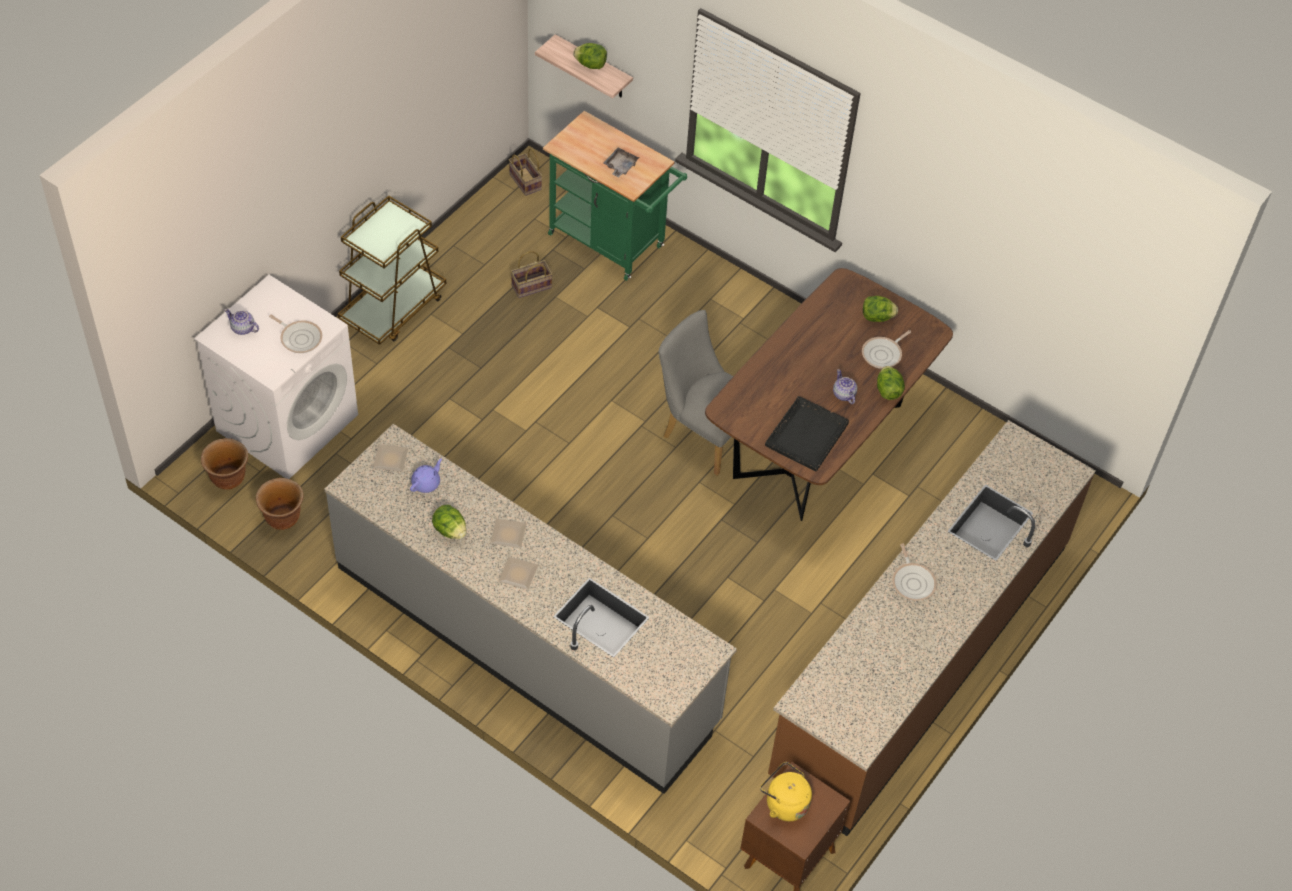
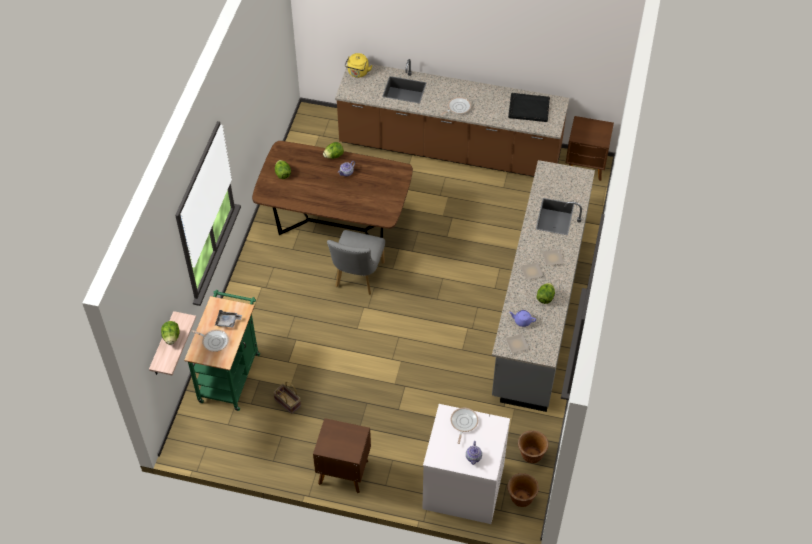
camera: 110 degrees left, 0 degrees up
(393, 308) = (343, 471): brown cart -> brown nightstand
(524, 181) = (196, 444): basket -> none
(784, 803) = (591, 137): yellow kettle -> yellow kettle (358, 73)
(807, 434) = (382, 180): black tray -> black tray (528, 108)
(883, 354) = (308, 164): frying pan -> frying pan (214, 341)

